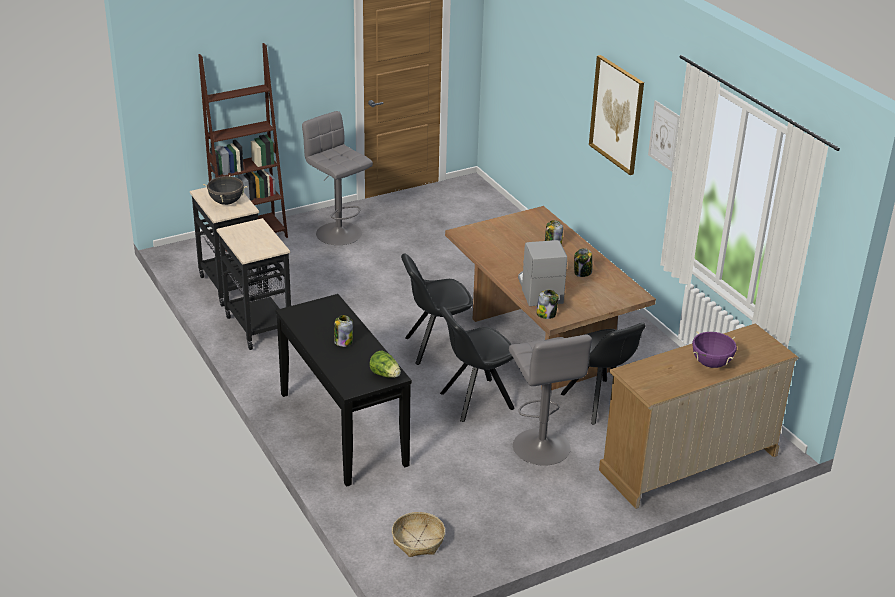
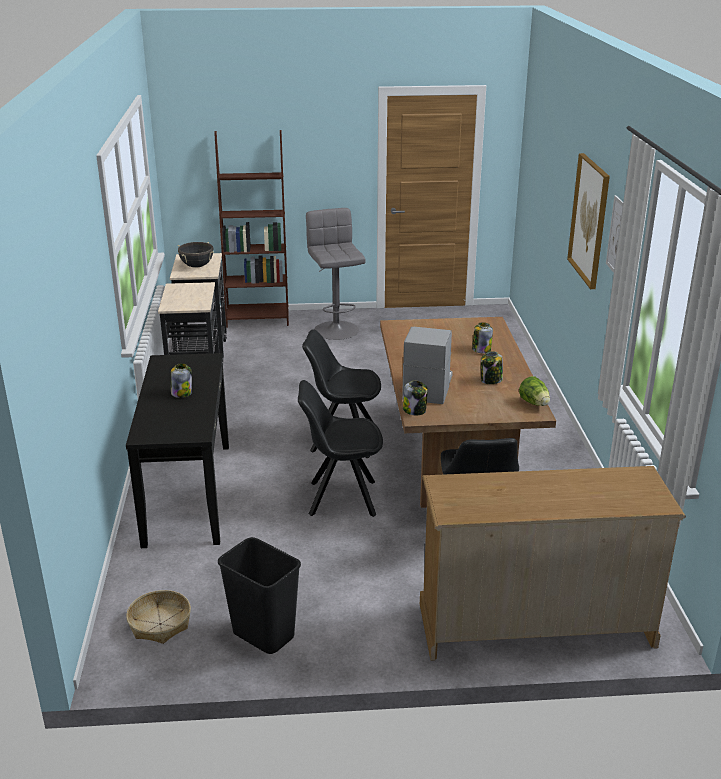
camera: 25 degrees right, 5 degrees down
(385, 374) = (190, 431): lettuce -> lettuce (534, 403)
(503, 526) = (262, 635): none -> black trash can
(541, 447) = (373, 562): grey stool -> none
(711, 363) = (557, 496): purple cooking pot -> none

